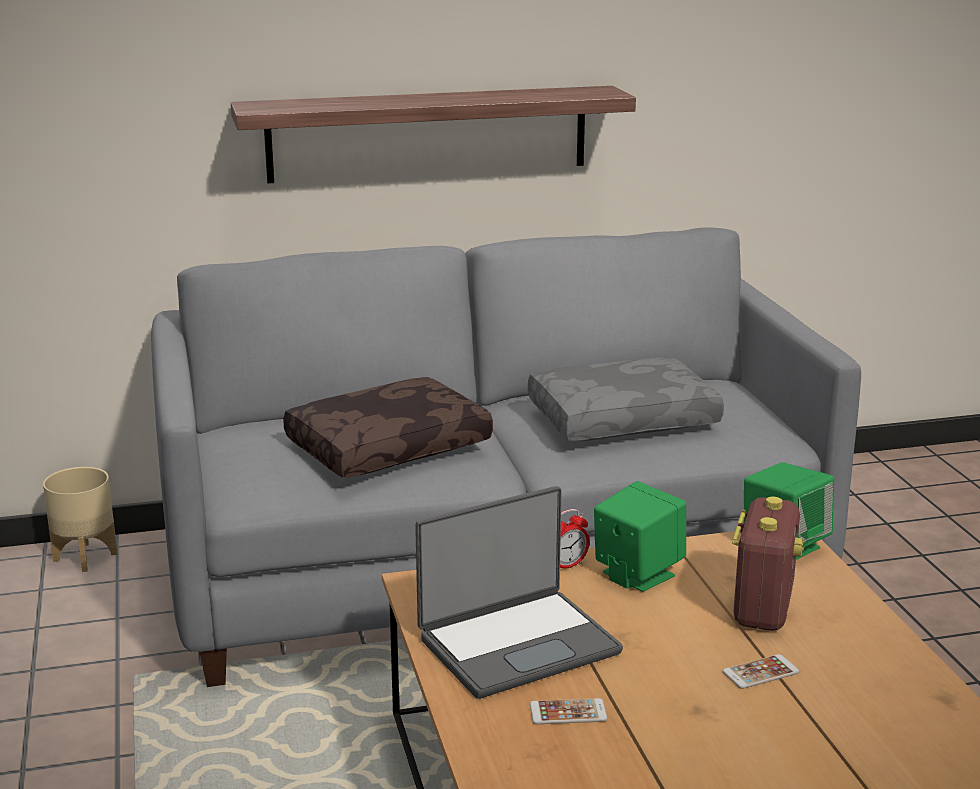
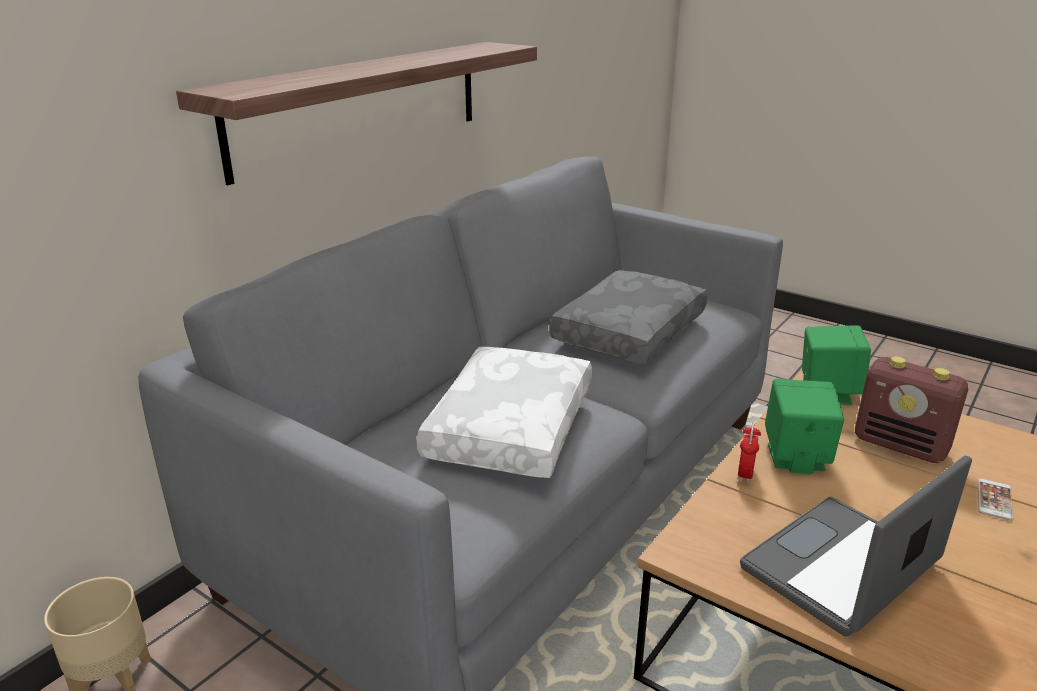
camera: 40 degrees left, 5 degrees up
(388, 446) = (508, 426): brown pillow -> white pillow
(517, 644) = (843, 568): laptop -> laptop turned 150 degrees counterclockwise
(568, 712) = (981, 613): phone -> none
(762, 607) = (901, 445): radio -> radio turned 150 degrees clockwise

